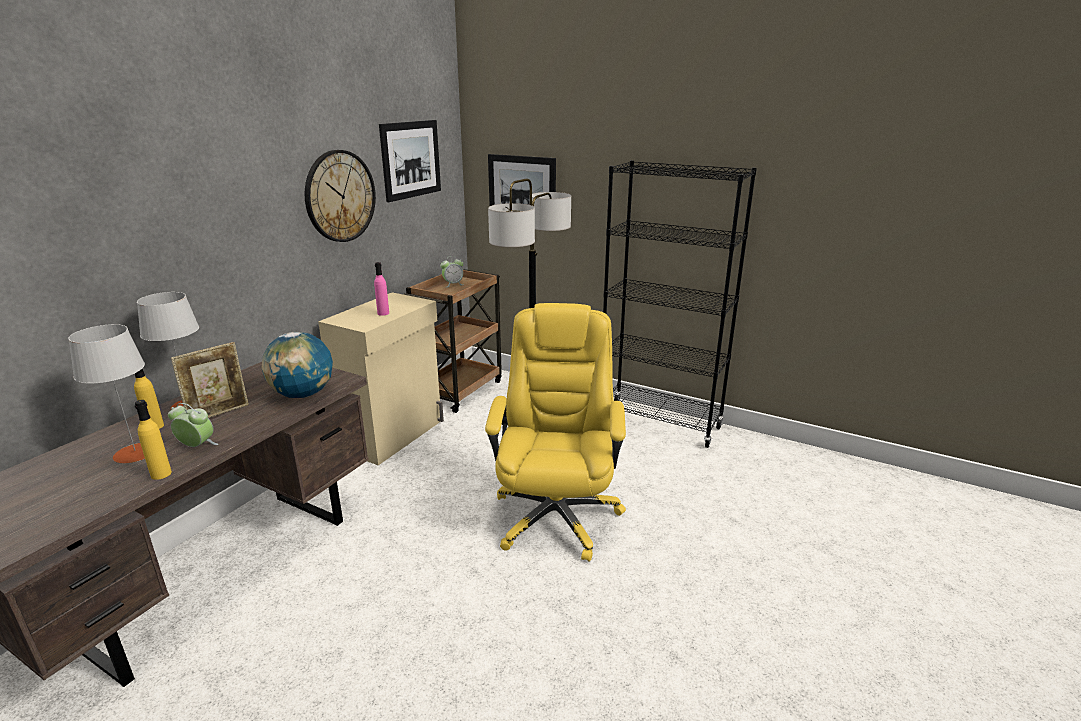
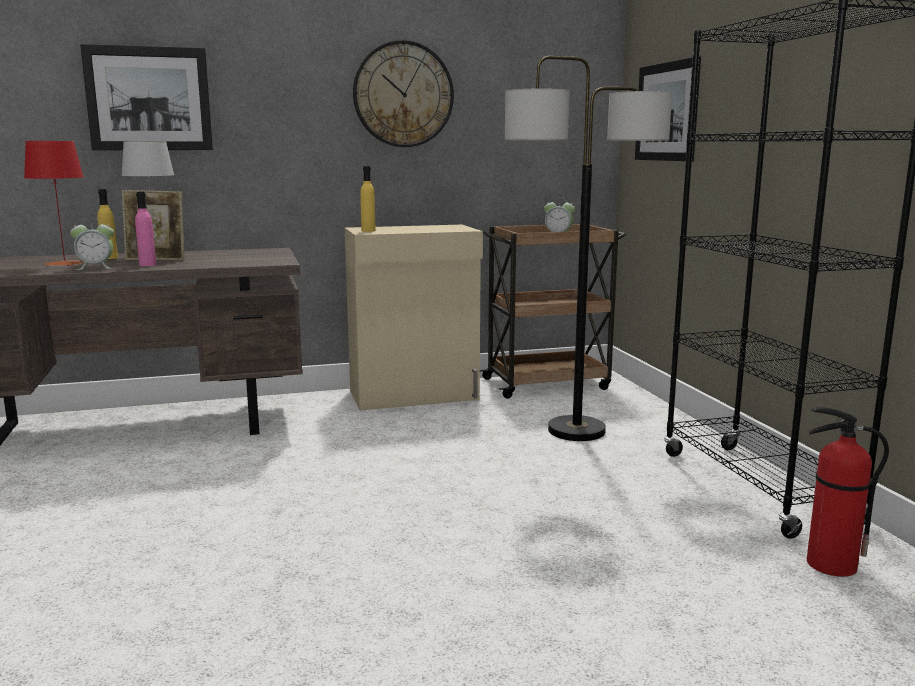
camera: 45 degrees right, 10 degrees down
(135, 453) = (64, 263): grey table lamp -> red table lamp
(161, 474) = (43, 272): yellow bottle -> yellow bottle (368, 230)
(197, 446) = (96, 267): alarm clock -> alarm clock turned 105 degrees clockwise
(303, 394) = (229, 263): globe -> none
(383, 313) = (408, 230): pink bottle -> pink bottle (147, 265)
(411, 159) = (523, 68): picture -> picture (149, 99)
(556, 515) = (440, 509): yellow office chair -> none
(736, 454) = (829, 565): none -> fire extinguisher

